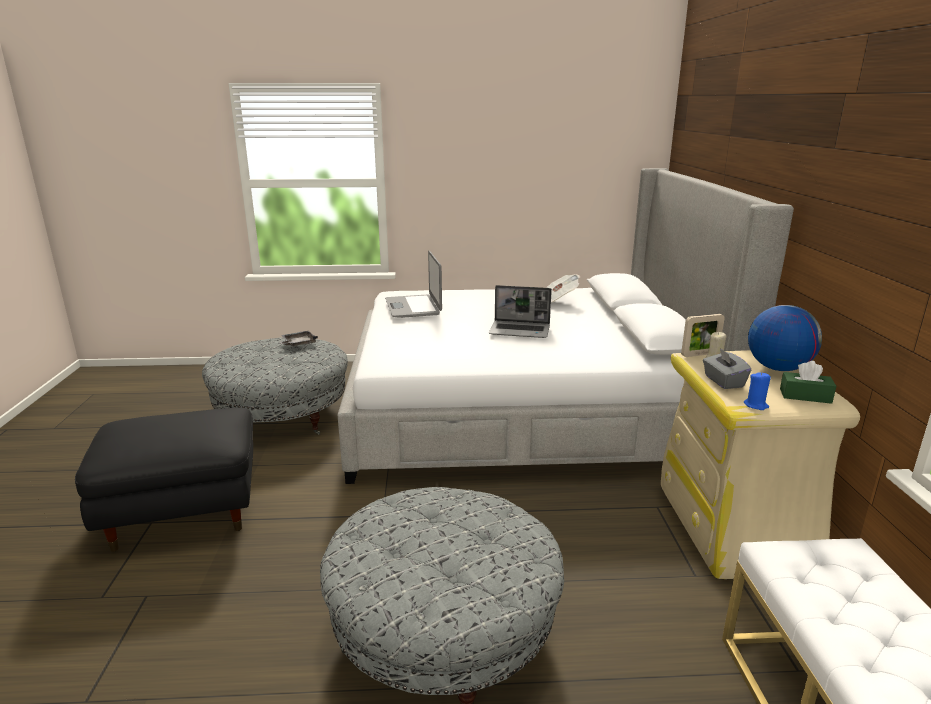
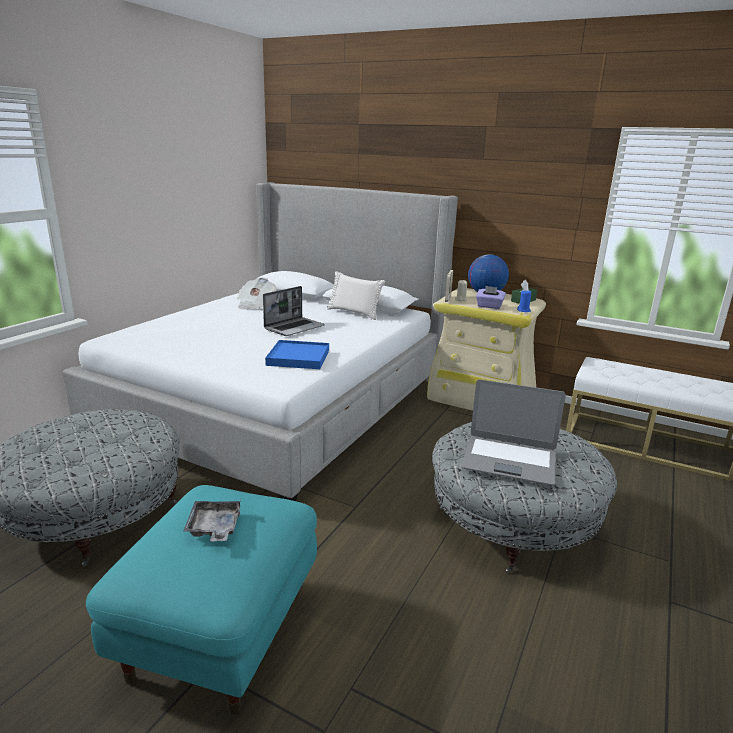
camera: 60 degrees left, 0 degrees up
(185, 513) = (221, 632): black ottoman -> turquoise ottoman
(298, 343) = (78, 423): grey tray -> grey tray (214, 528)
(413, 307) = (172, 340): laptop -> laptop (509, 461)
(447, 353) = (298, 357): none -> blue tray
(617, 339) = (354, 313): none -> white pillow
(723, 381) = (489, 306): grey tissue box -> purple tissue box

